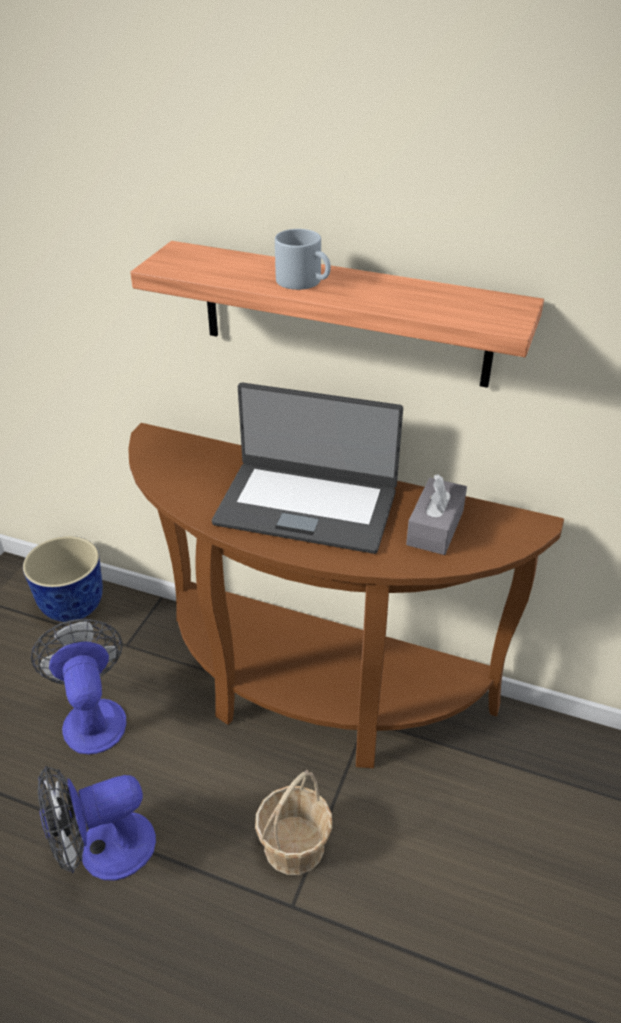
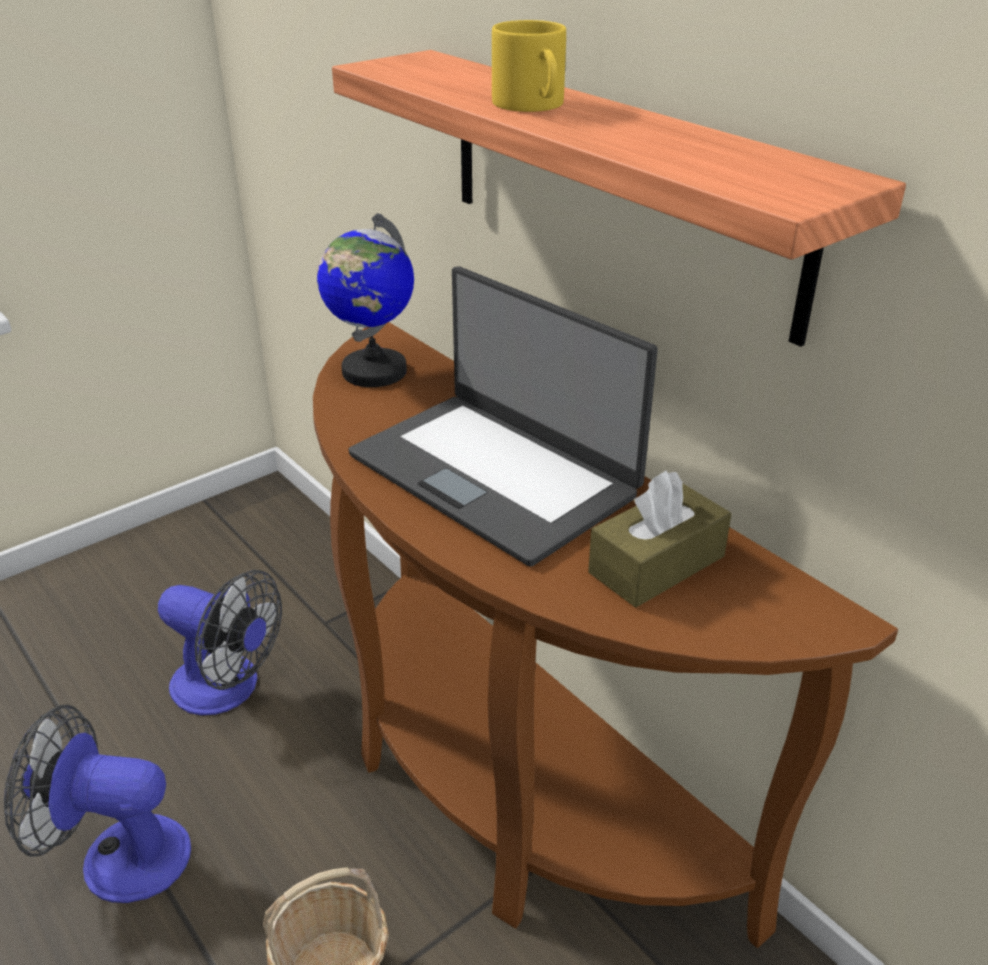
camera: 30 degrees right, 5 degrees down
(73, 605) = (302, 555): planter -> none
(92, 716) = (228, 688): fan -> fan turned 105 degrees clockwise
(170, 463) = (373, 371): none -> globe
(305, 282) = (534, 105): grey mug -> yellow mug
(435, 527) = (656, 564): grey tissue box -> brown tissue box

